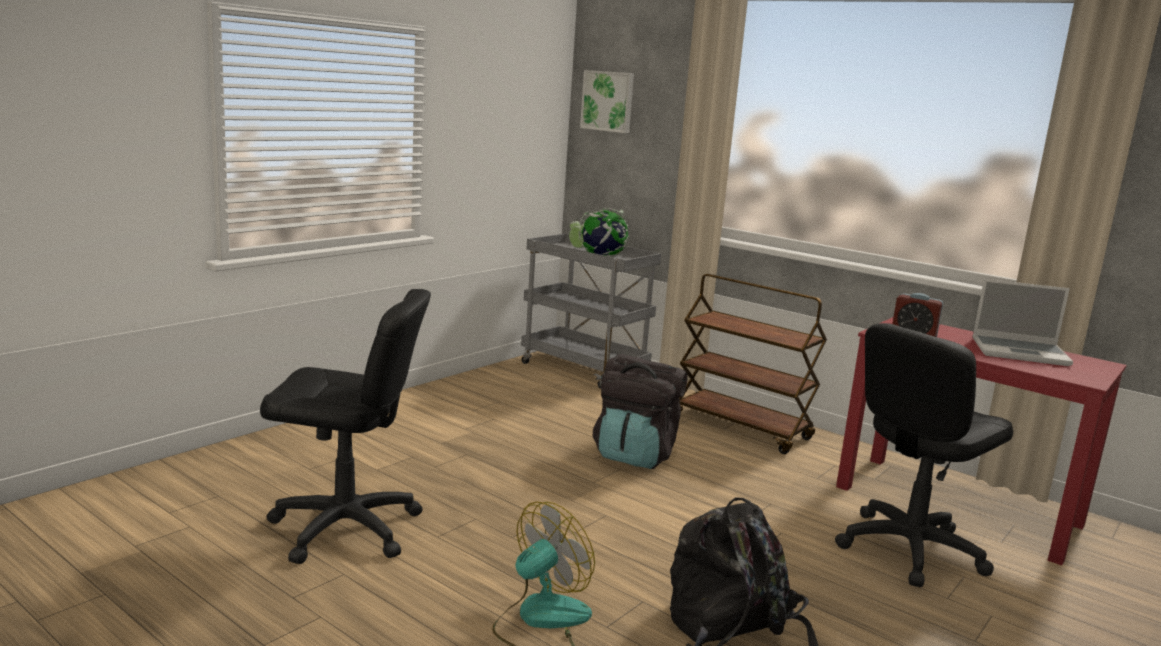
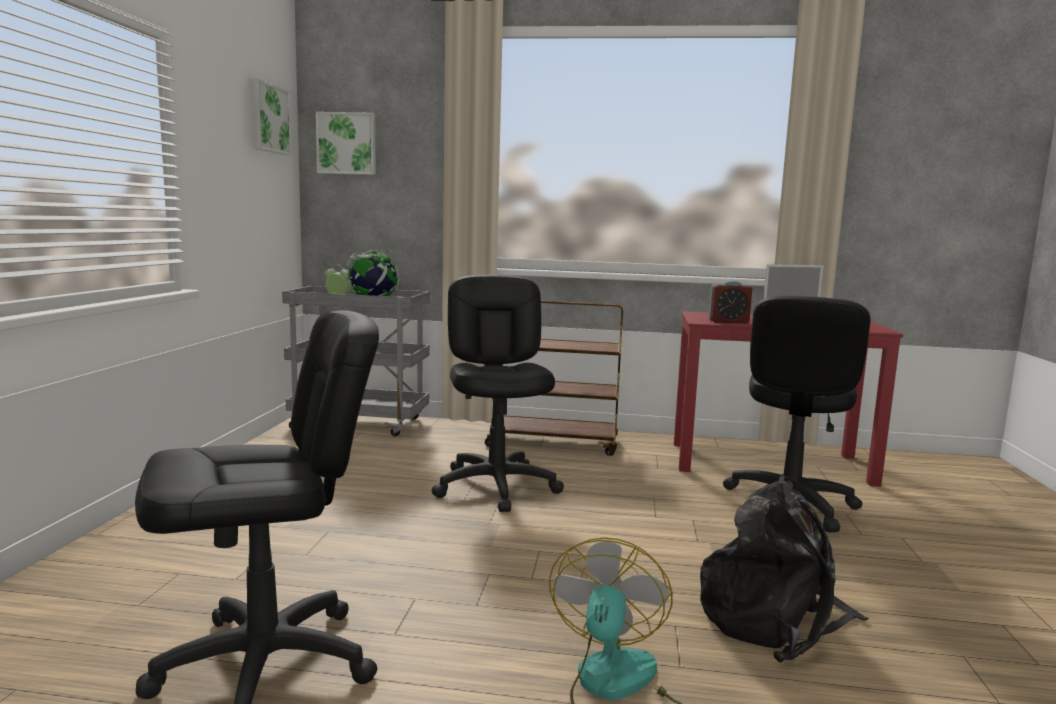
camera: 30 degrees left, 5 degrees down
(532, 81) = (268, 118): none -> picture
(635, 455) = (496, 487): black backpack -> black office chair

